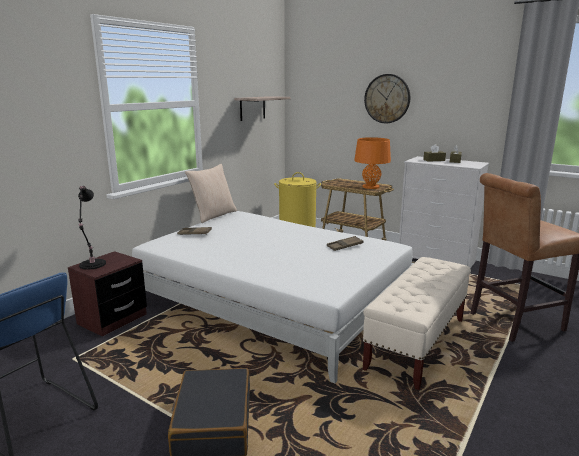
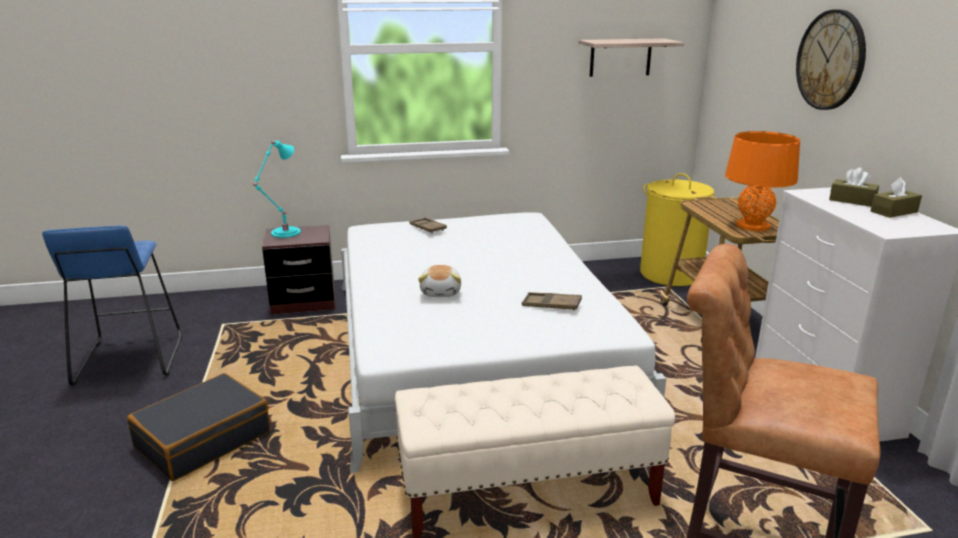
camera: 45 degrees right, 5 degrees up
(92, 265) = (283, 233): black table lamp -> turquoise table lamp
(213, 215) = (495, 212): beige pillow -> none
(285, 258) = (441, 292): none -> plush toy

